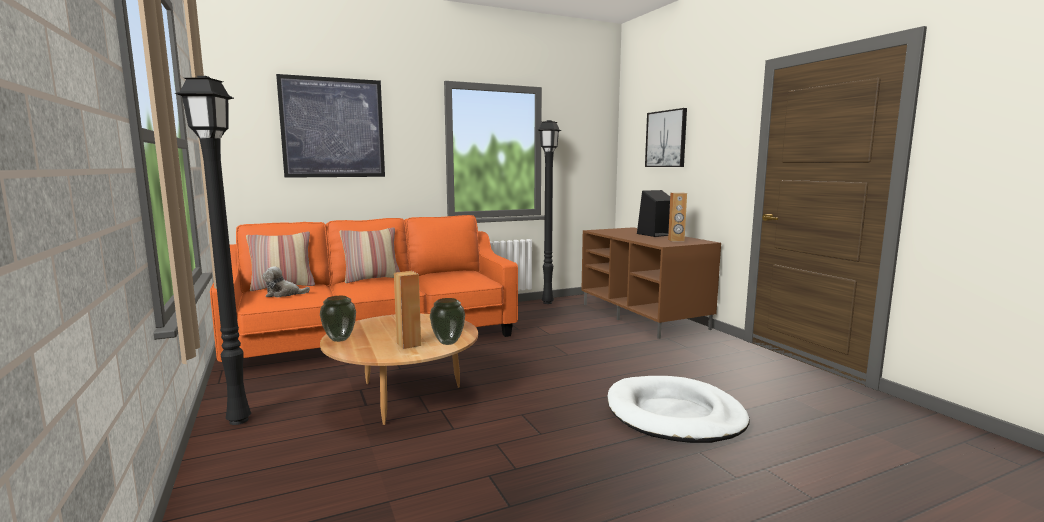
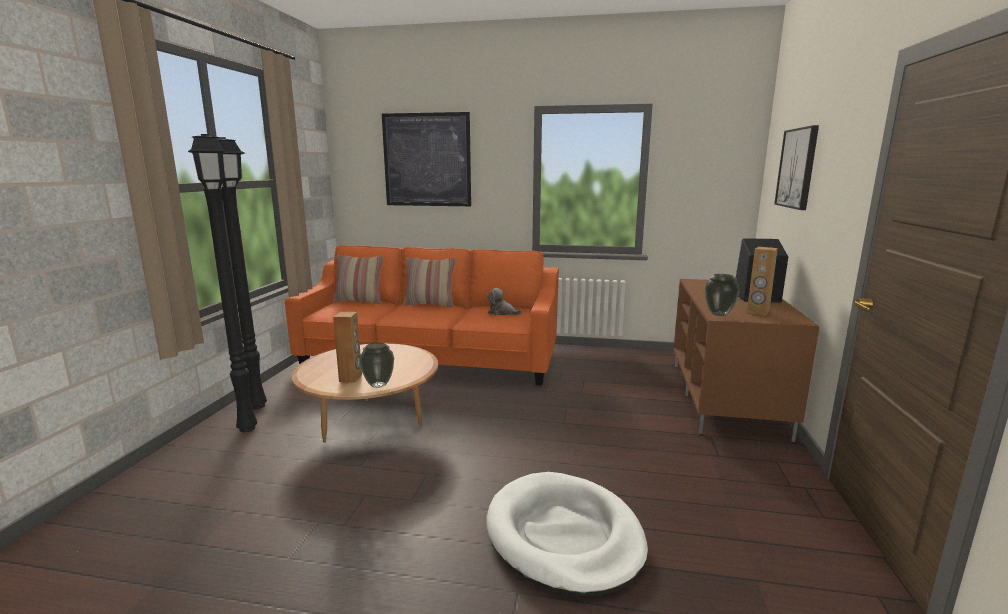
camera: 35 degrees right, 5 degrees up
(284, 294) = (346, 309): plush toy -> plush toy (502, 313)
(339, 339) = (319, 360): vase -> vase (718, 314)
(548, 302) = (638, 355): black floor lamp -> black floor lamp (249, 428)

